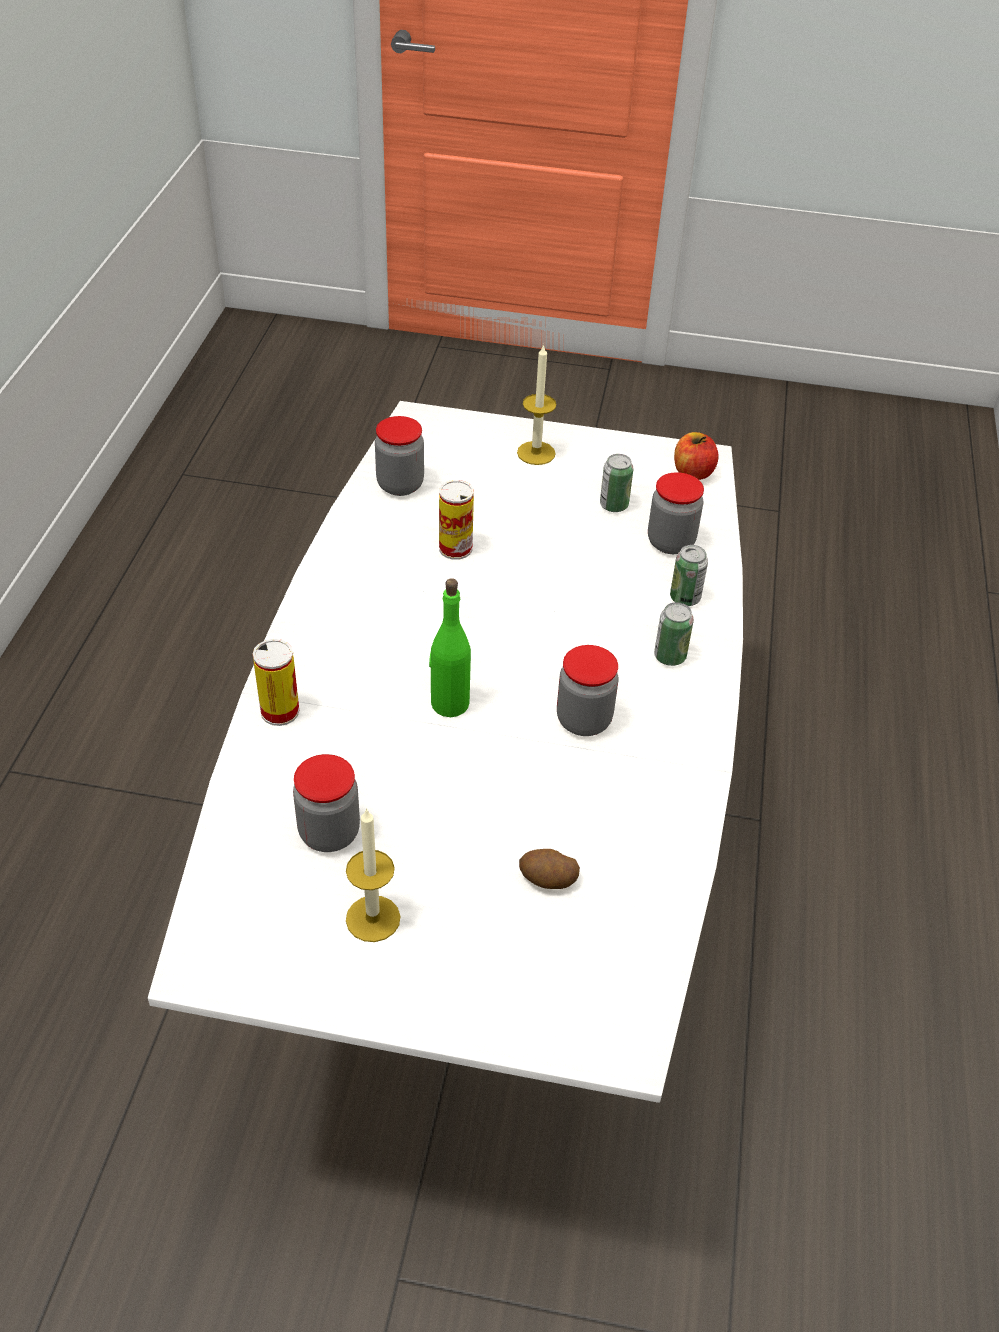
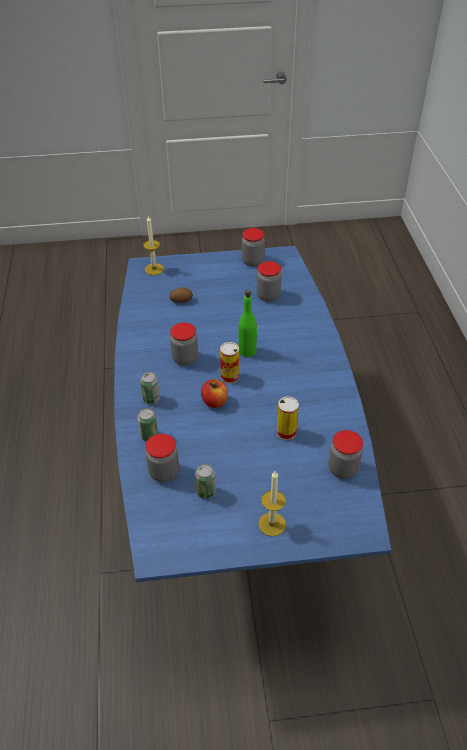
camera: 165 degrees right, 0 degrees up
(280, 711) = (317, 330): can -> can (229, 377)
(304, 966) = (253, 261): none -> jar
(373, 918) = (238, 276): candle -> candle (154, 269)
(488, 894) = (234, 488): white dining table -> blue dining table
(693, 472) = (159, 539): apple -> apple (214, 401)

